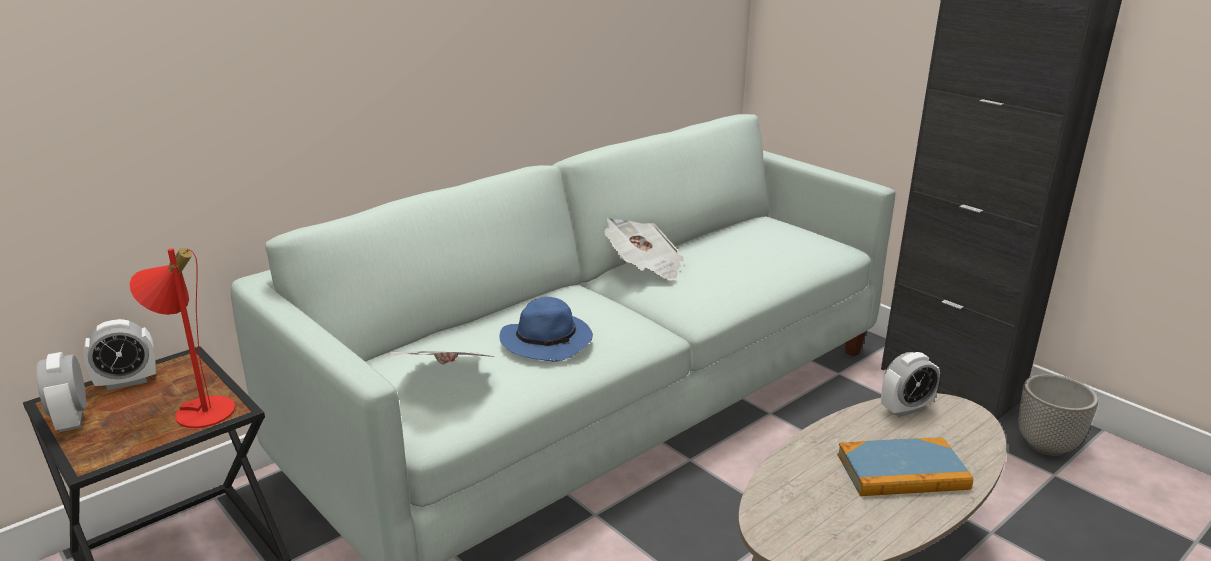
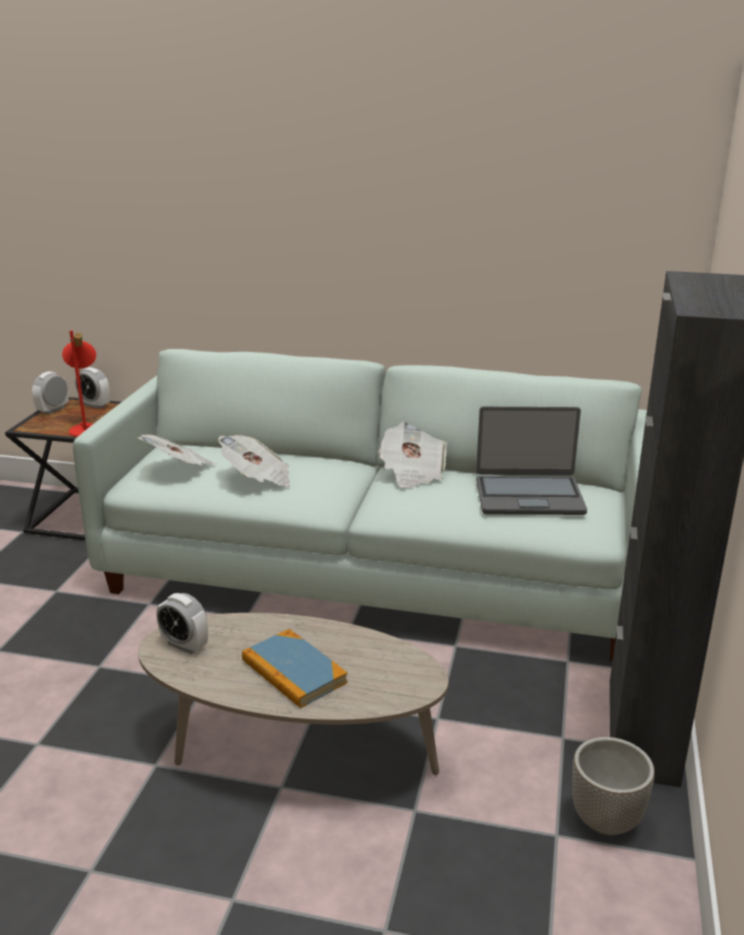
camera: 55 degrees right, 0 degrees up
(548, 341) = (257, 478): blue hat -> newspaper
(755, 242) = (529, 496): none -> laptop
(905, 409) = (392, 653): alarm clock -> alarm clock (184, 645)

